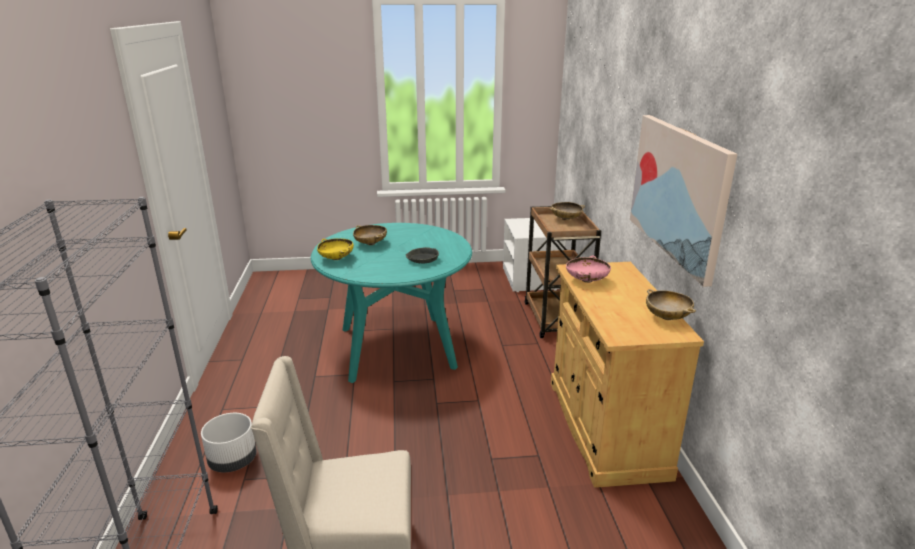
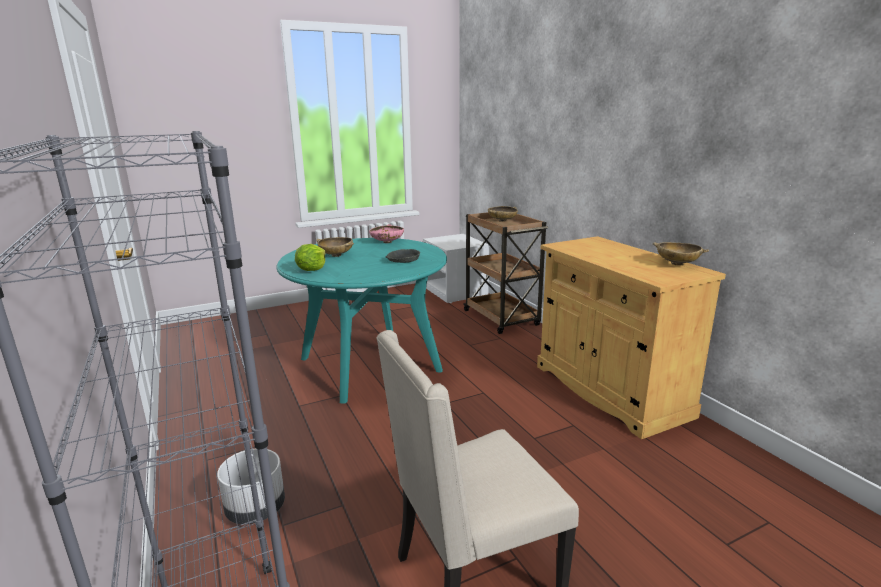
camera: 20 degrees left, 5 degrees down
(336, 258) = (312, 269): yellow bowl -> lettuce
(586, 280) = (580, 250): pink bowl -> pink bowl (387, 242)
(679, 192) = (658, 155): picture -> none

